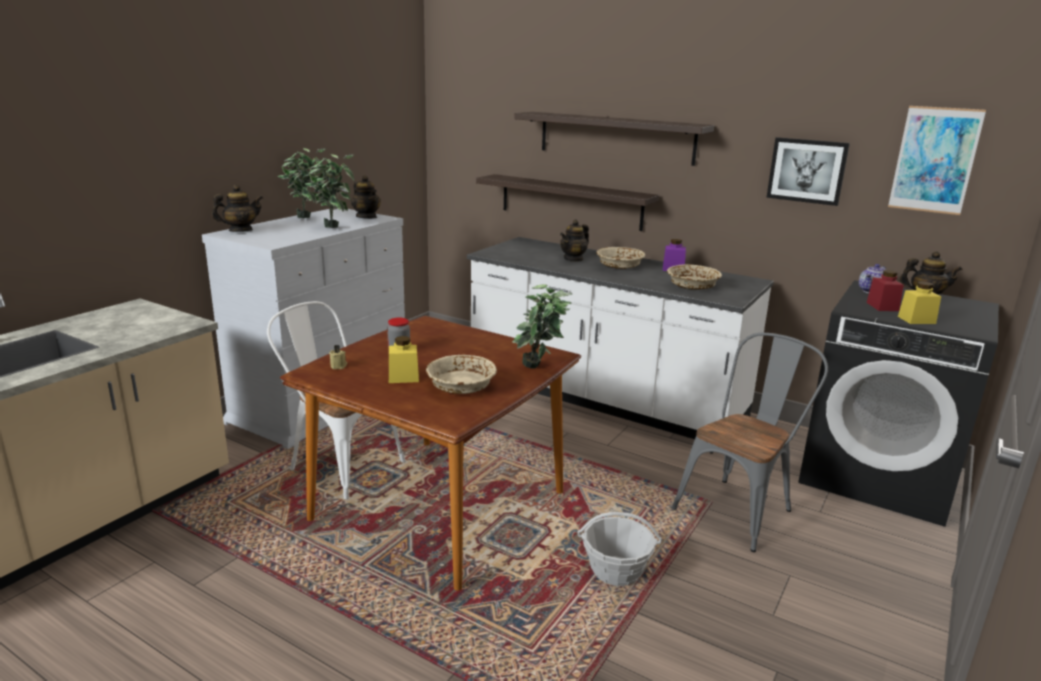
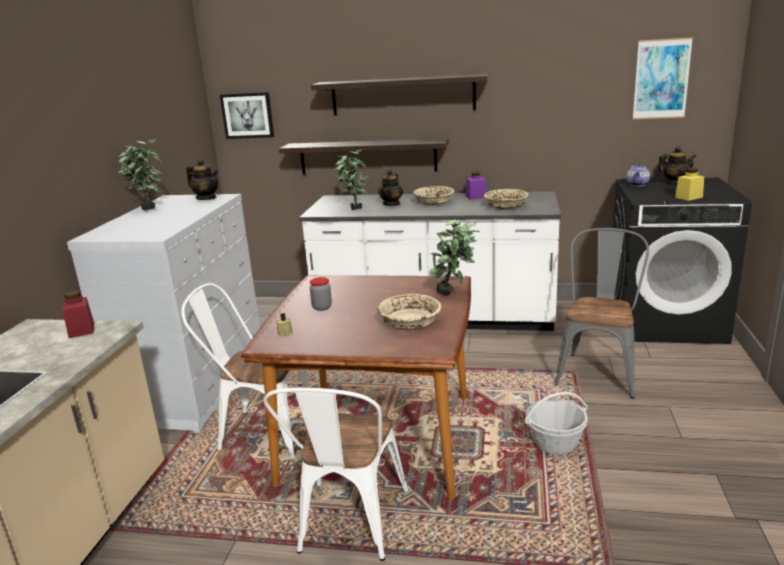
camera: 20 degrees left, 0 degrees up
(240, 230) = (102, 231): teapot -> none
(333, 226) = (189, 211): potted plant -> potted plant (354, 208)
(340, 581) = (349, 527): none -> white chair
(403, 377) = (354, 328): yellow jar -> none
(807, 170) = (568, 100): picture -> picture (247, 115)
(882, 306) = (657, 193): red jar -> red jar (81, 330)

